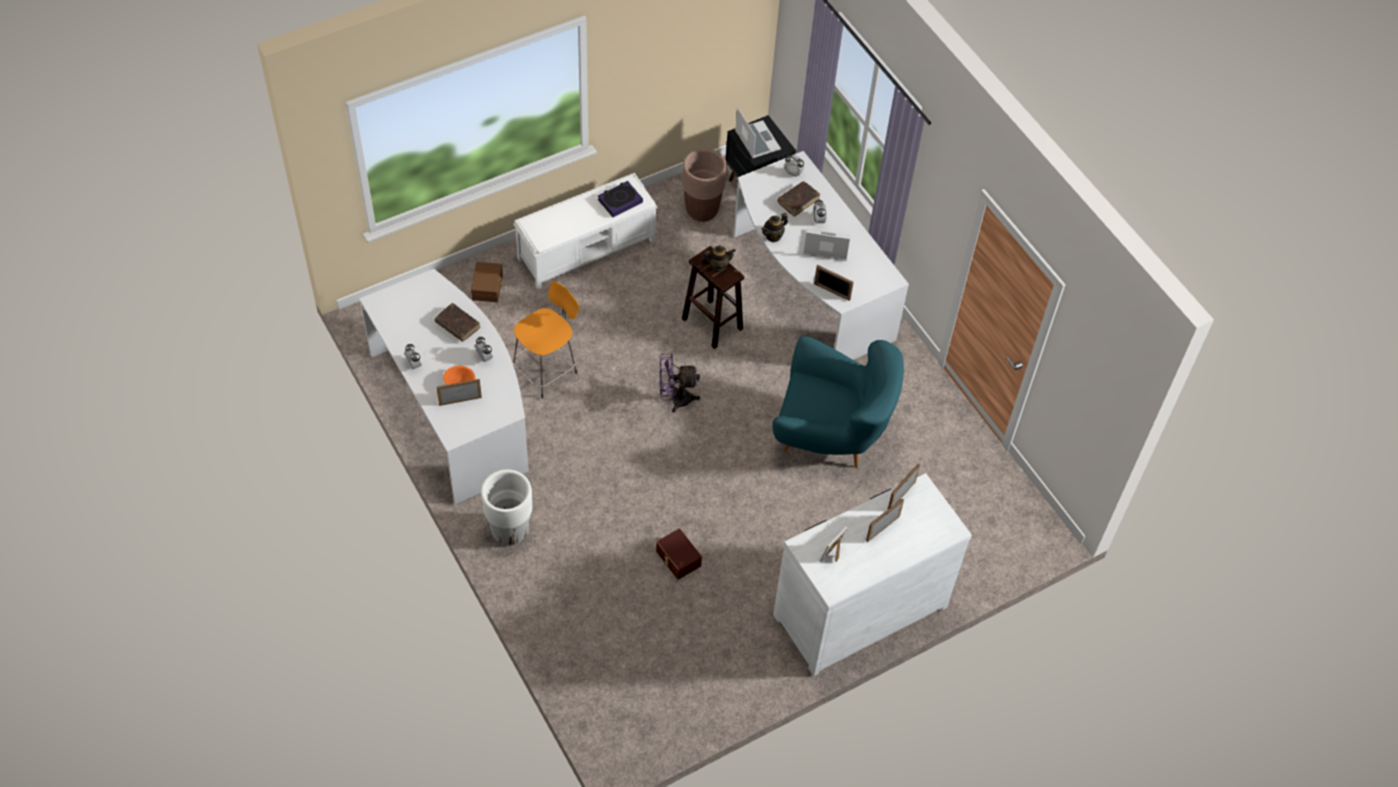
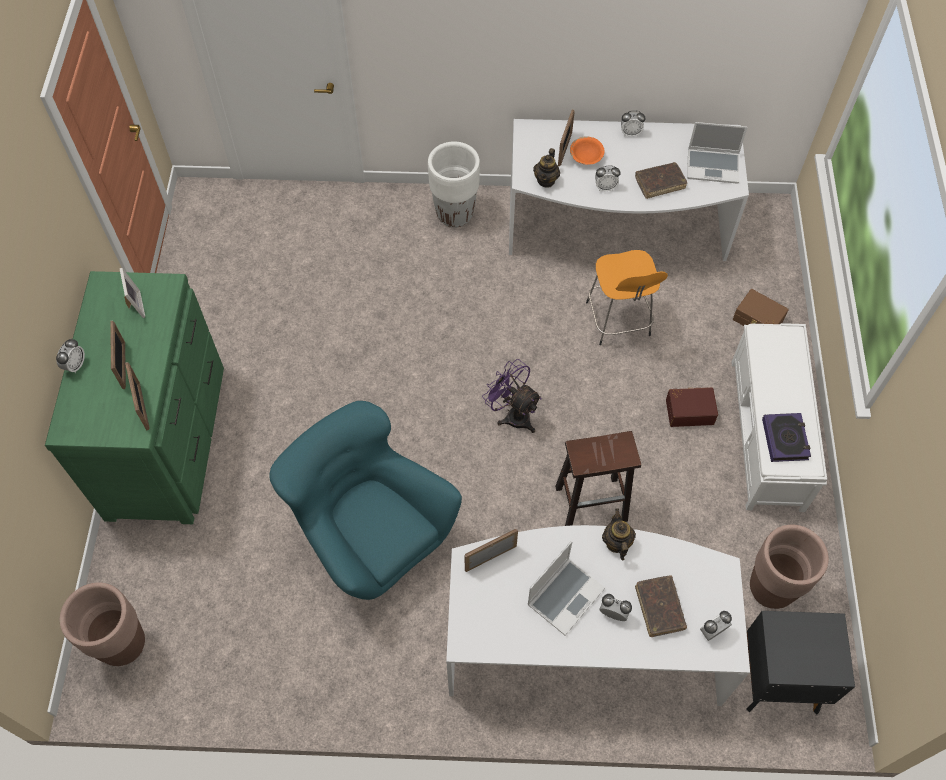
camera: 125 degrees right, 5 degrees up
(675, 399) = (513, 414): purple fan -> purple fan turned 75 degrees counterclockwise
(677, 559) = (334, 322): brown storage box -> brown storage box (689, 410)
(717, 266) = (605, 455): teapot -> teapot (546, 180)
(756, 140) = (810, 640): laptop -> laptop (713, 166)
(830, 435) = (371, 536): turquoise armchair -> turquoise armchair turned 90 degrees clockwise
(858, 608) = (169, 440): white dresser -> green dresser
(905, 558) = (75, 365): none -> alarm clock
(1011, 535) = (123, 644): none -> brown planter

